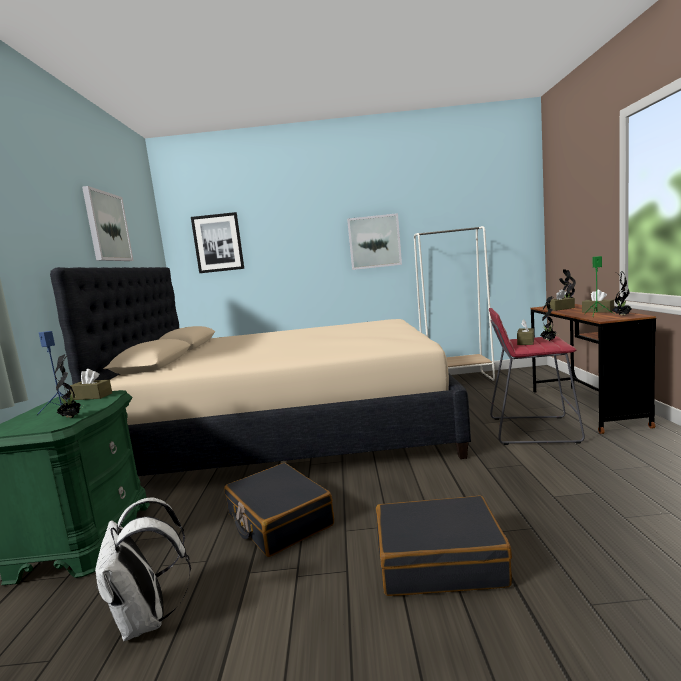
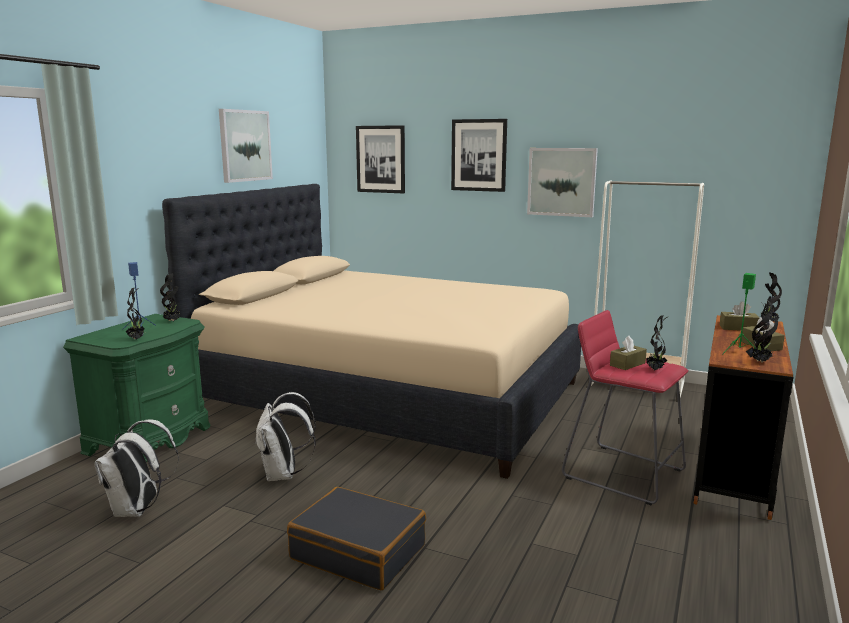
camera: 25 degrees right, 5 degrees up
(92, 396) = (172, 321): brown tissue box -> potted plant
(279, 520) = (283, 475): black suitcase -> white backpack
(305, 229) = (479, 155): none -> picture

